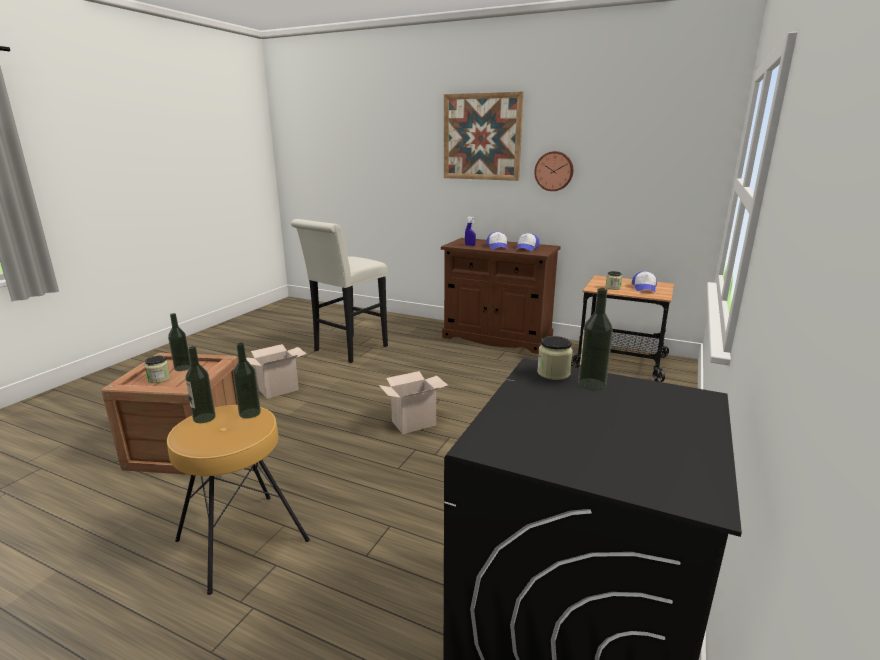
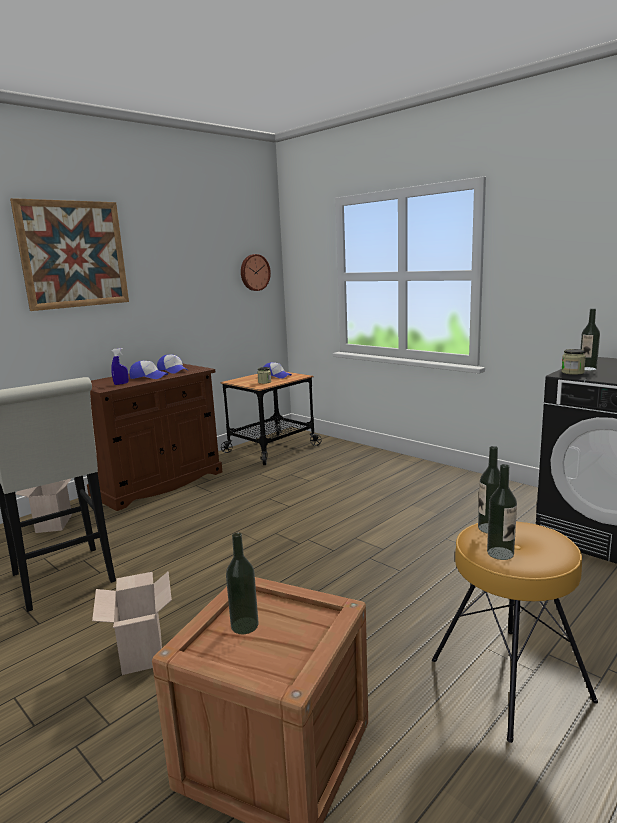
camera: 70 degrees left, 5 degrees down
(159, 379) = (279, 646): jar -> none
(414, 422) = (316, 552): cardboard box -> cardboard box (53, 523)
(554, 171) = (160, 287): wall clock -> wall clock (254, 272)

